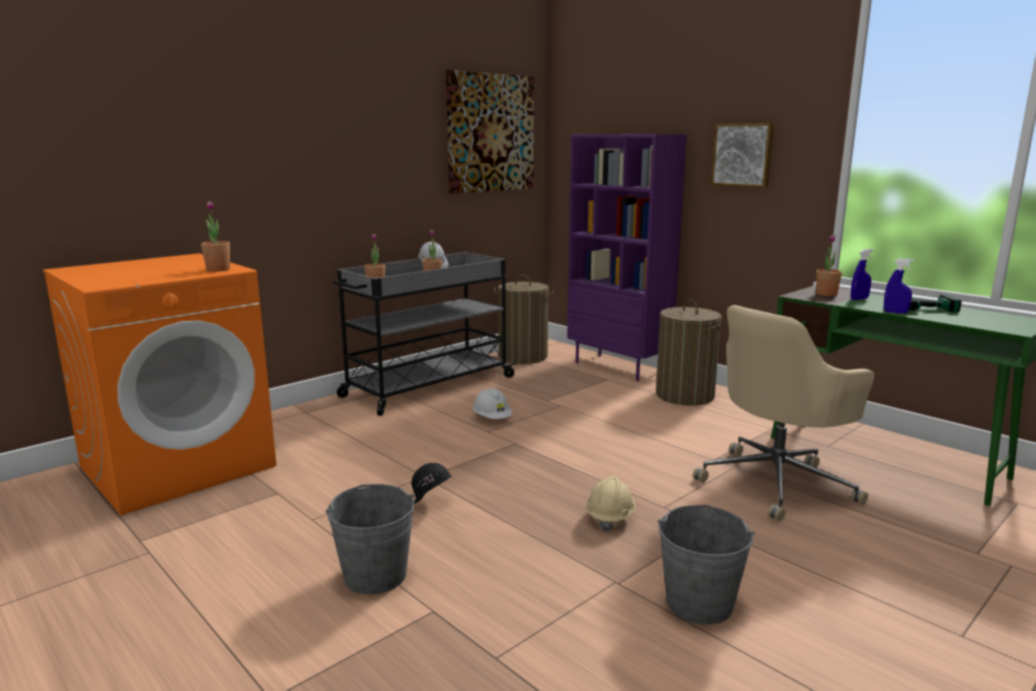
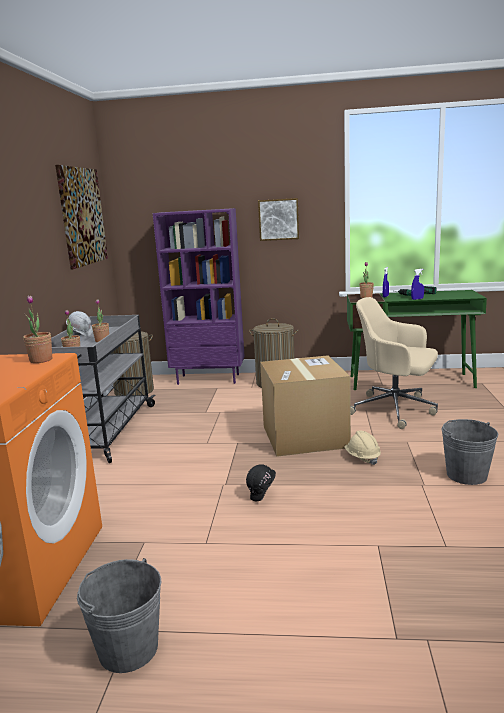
camera: 40 degrees left, 0 degrees up
(375, 575) = (313, 548): grey bucket -> grey bucket (128, 649)
(492, 418) = (193, 434): white hard hat -> none
(594, 466) = (304, 436): none -> cardboard box
(777, 483) = (395, 409): beige office chair -> beige office chair turned 105 degrees clockwise

